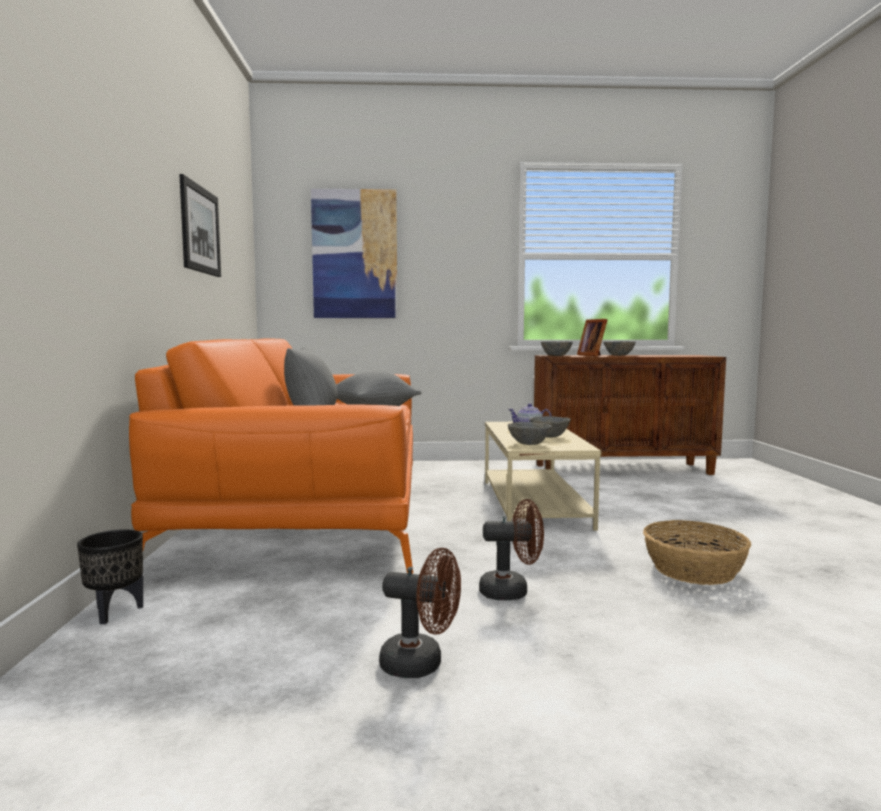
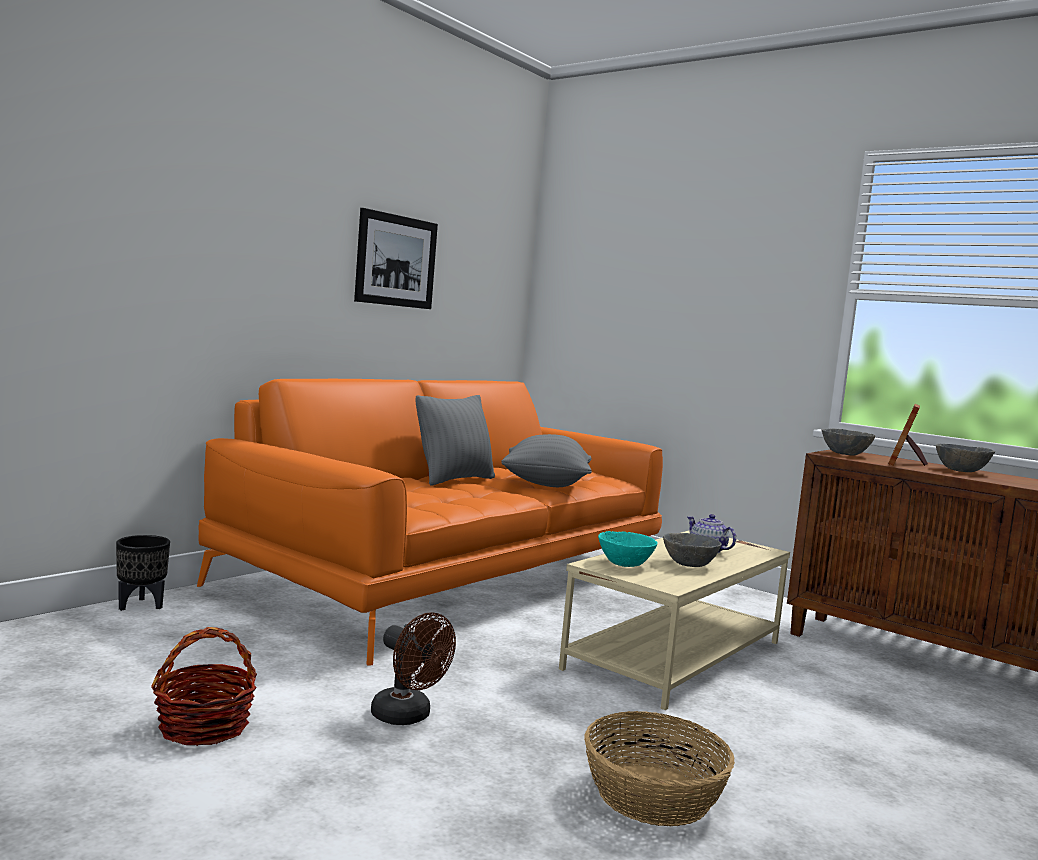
camera: 40 degrees right, 0 degrees up
(355, 254) = (631, 284): picture -> none
(421, 664) = (204, 727): brown fan -> basket
(529, 443) = (625, 564): grey bowl -> turquoise bowl

